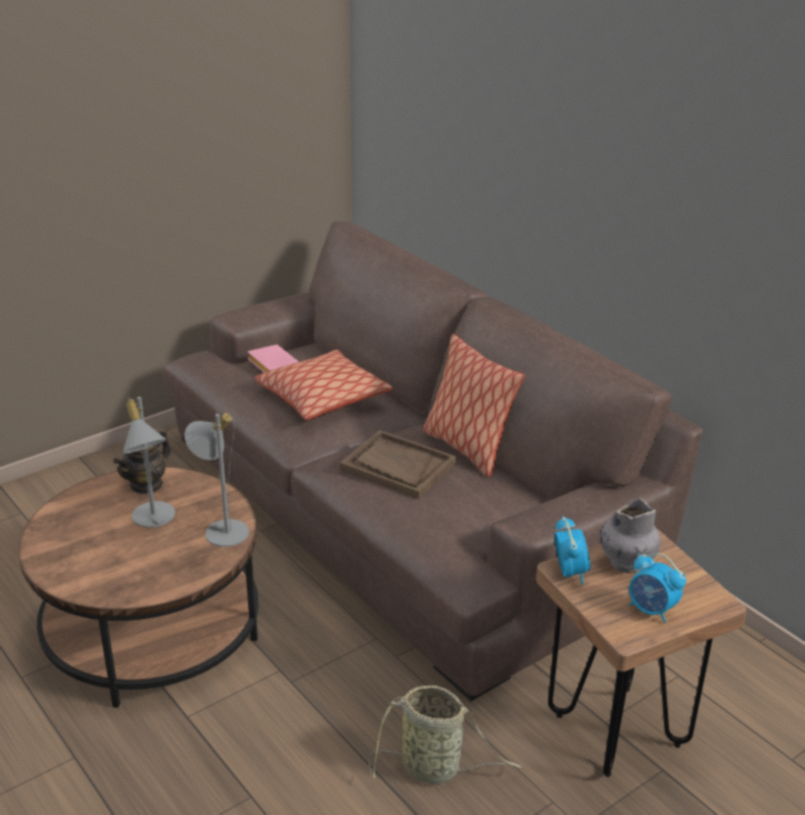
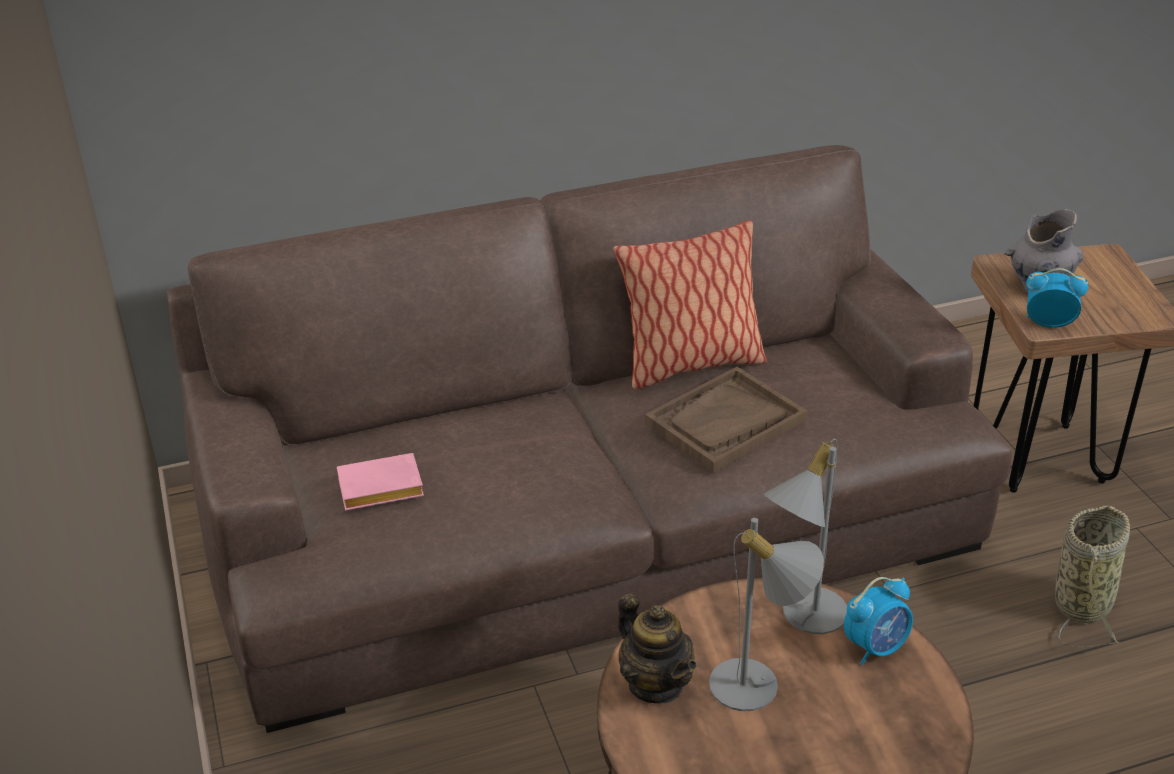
camera: 70 degrees left, 5 degrees up
(323, 398) = (505, 457): pillow -> none
(651, 610) = (1117, 292): alarm clock -> alarm clock (876, 647)

